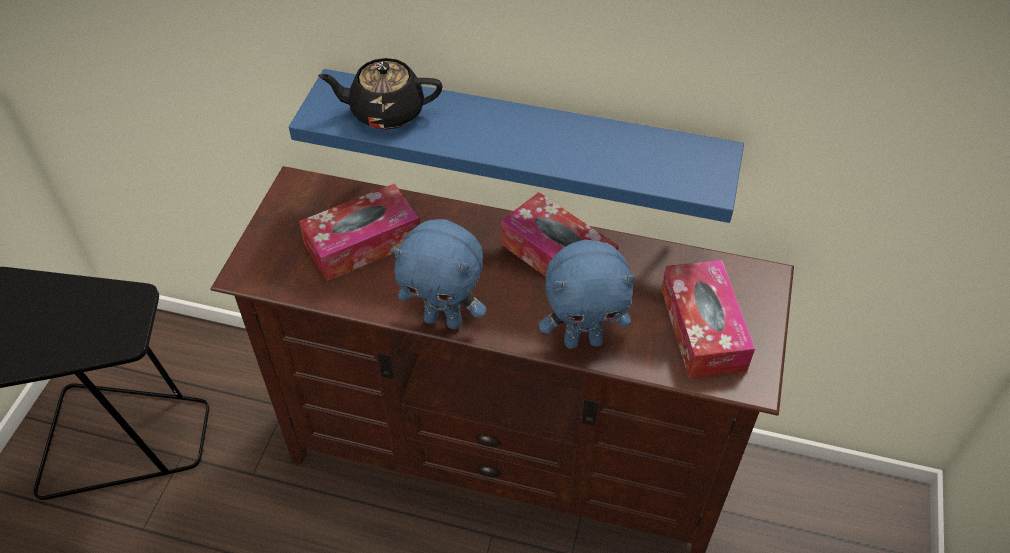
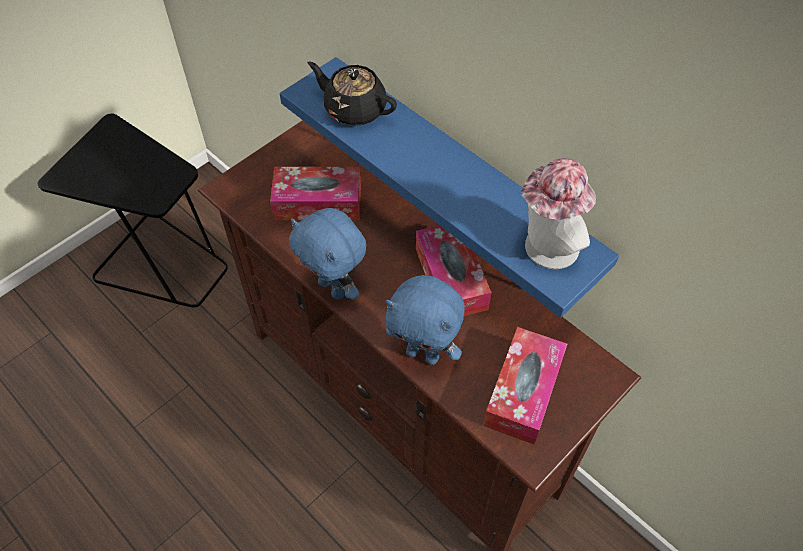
camera: 30 degrees right, 5 degrees up
(677, 166) = (545, 250): none -> hat

